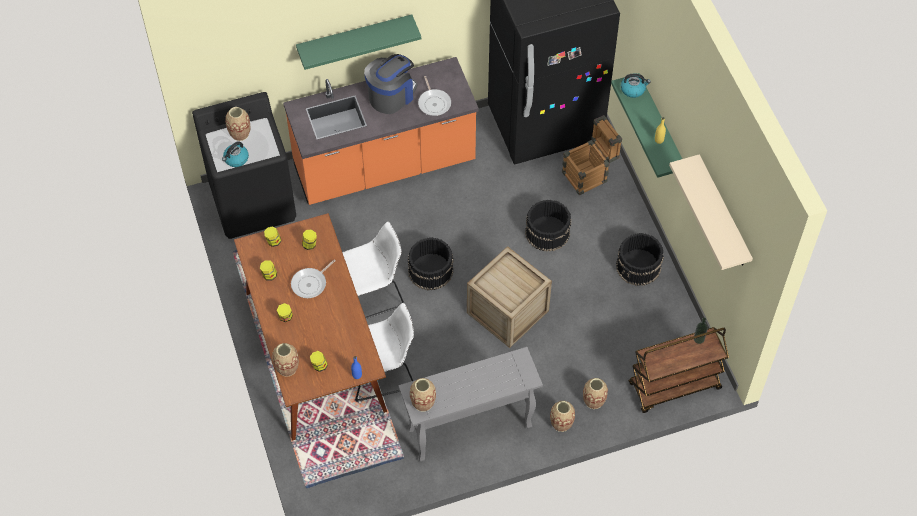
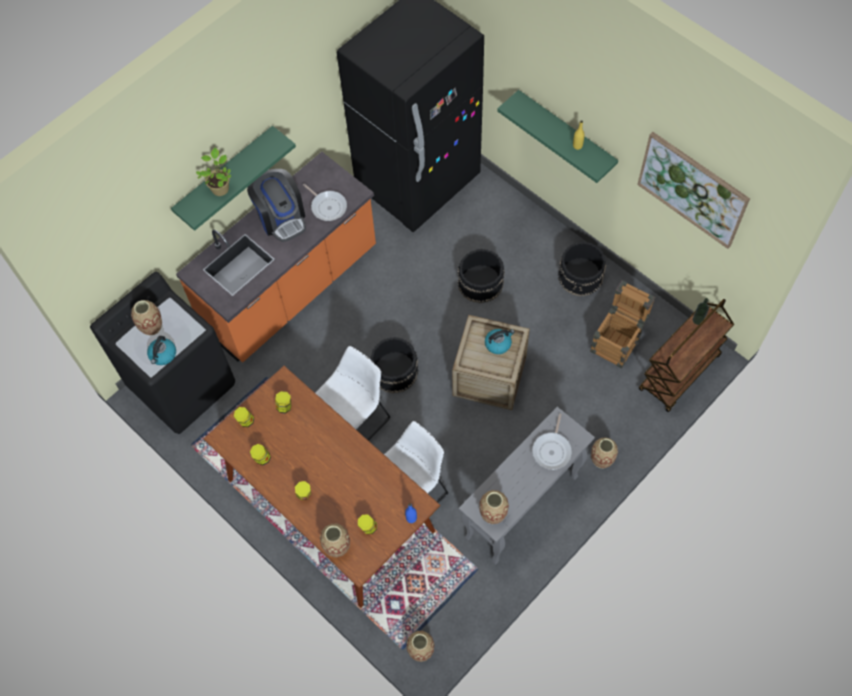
camera: 25 degrees left, 5 degrees up
(310, 283) = (309, 446): frying pan -> frying pan (552, 450)
(342, 45) = (220, 188): none -> potted plant
(391, 95) = (281, 217): coffee machine -> coffee machine turned 135 degrees clockwise
(589, 175) = (486, 210): crate -> crate (617, 341)
(594, 400) = (617, 422): vase -> vase (421, 650)
(633, 89) = (523, 107): kettle -> kettle (498, 344)
(723, 213) = (692, 189): beige shelf -> picture

